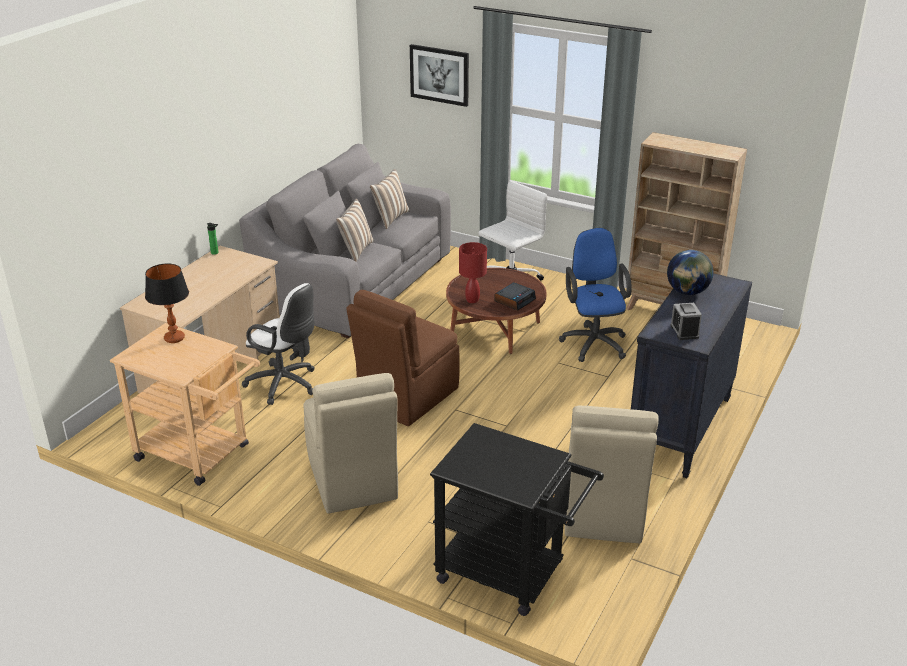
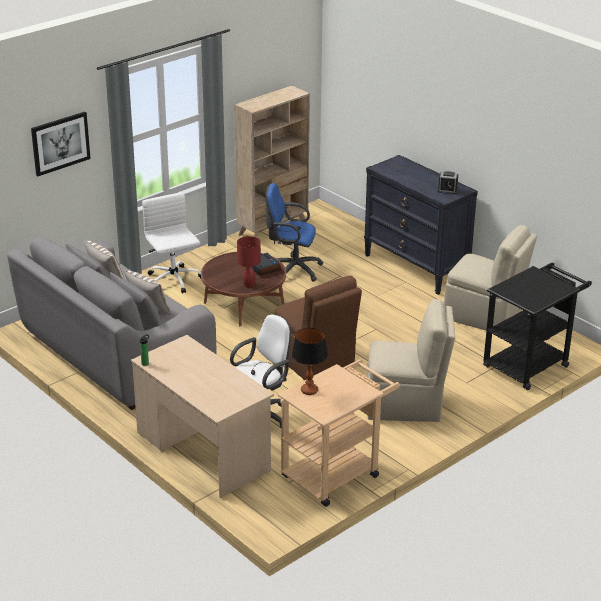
camera: 70 degrees left, 0 degrees up
(687, 292) = (399, 176): globe -> none

